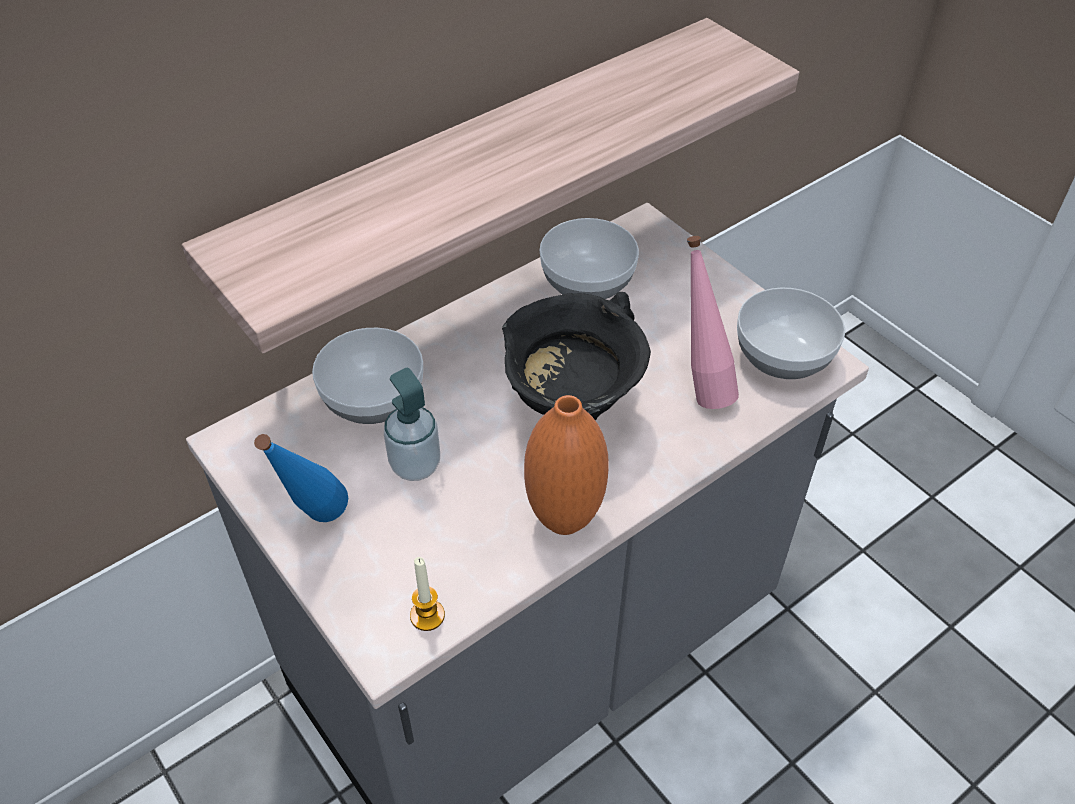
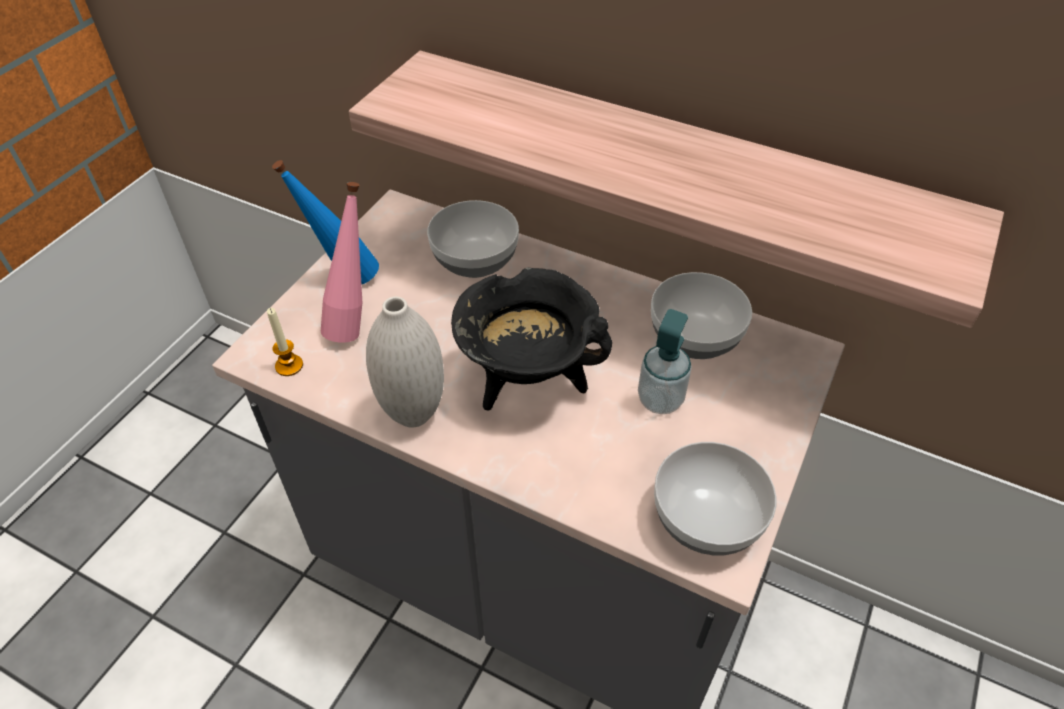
camera: 65 degrees right, 0 degrees up
(415, 465) = (423, 307): soap dispenser -> soap dispenser (660, 400)
(564, 519) = (413, 414): orange vase -> white vase
(700, 387) = (619, 461): pink bottle -> pink bottle (355, 323)

